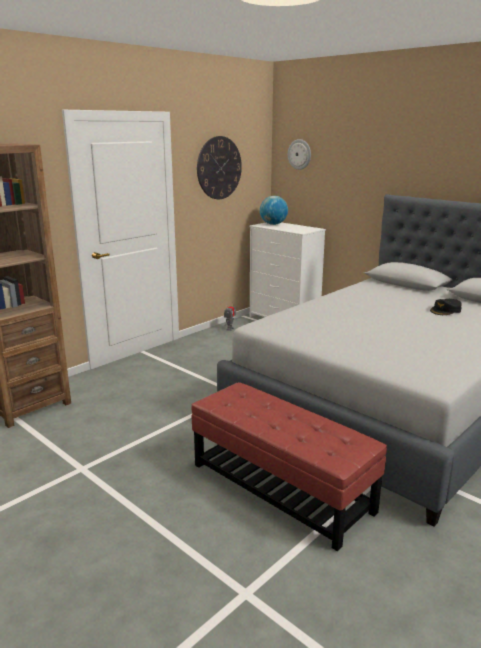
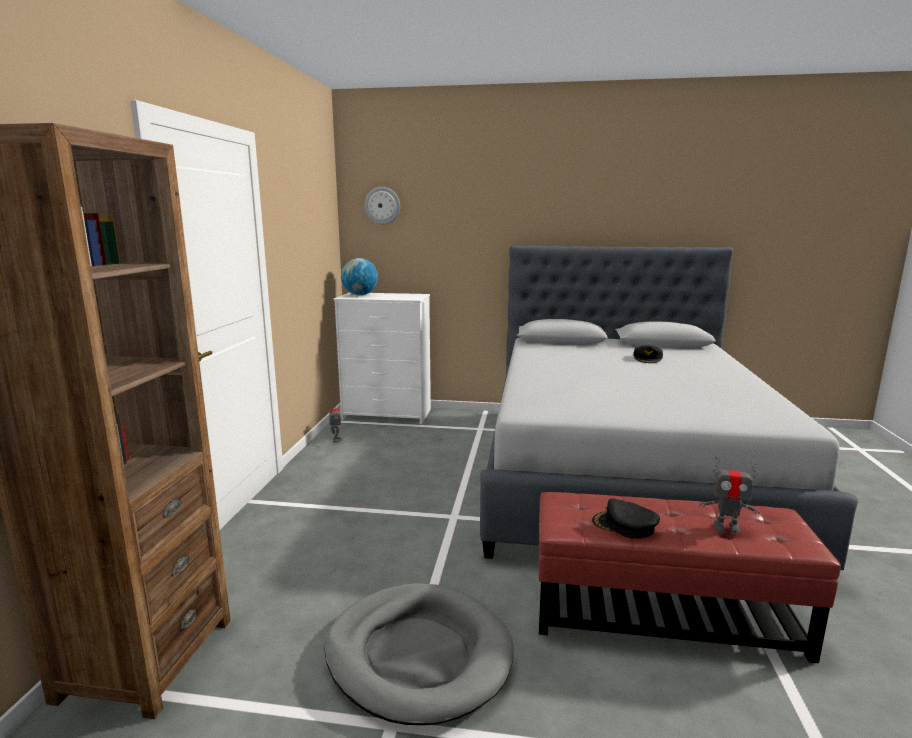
camera: 35 degrees left, 5 degrees down
(127, 449) = (418, 655): none -> grey dog bed
(219, 168) = (301, 221): wall clock -> none
(245, 412) = (624, 525): none -> black cap
(307, 434) = (726, 527): none -> toy robot

